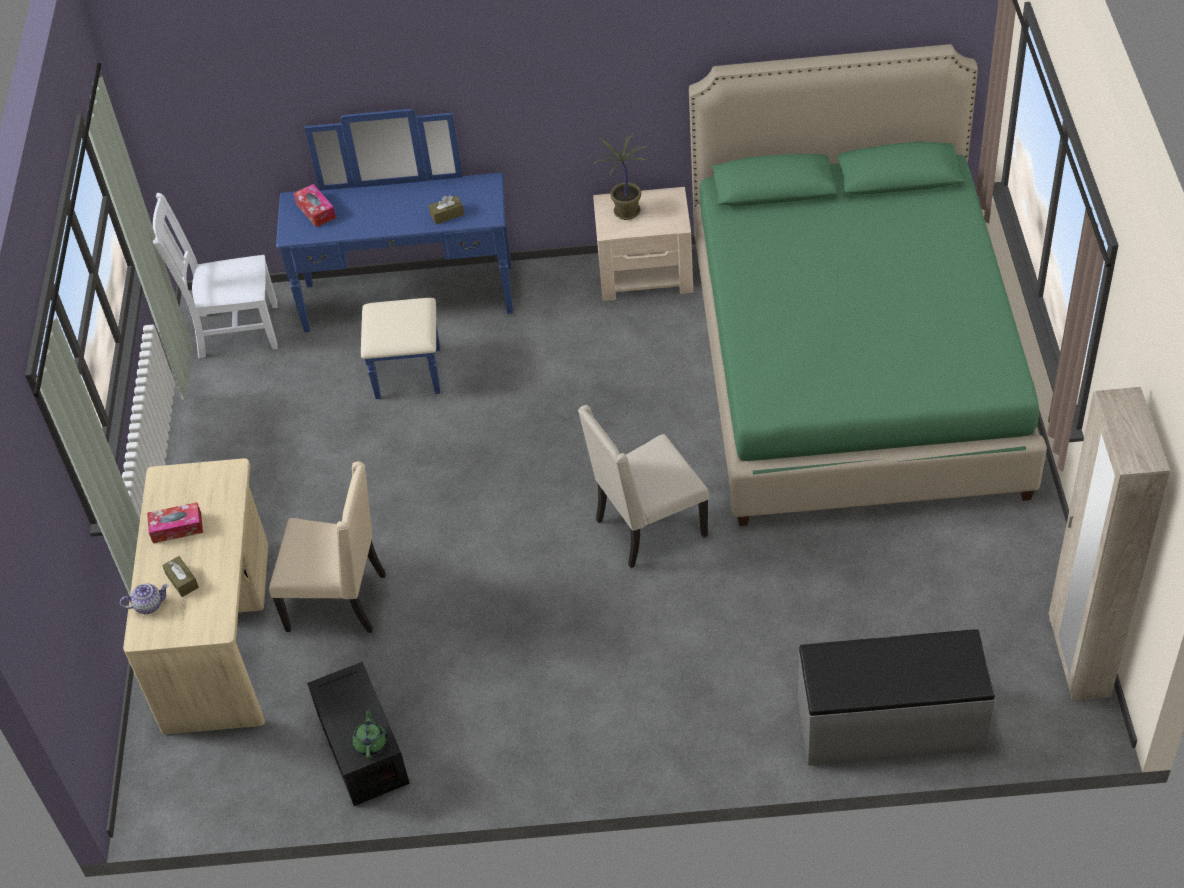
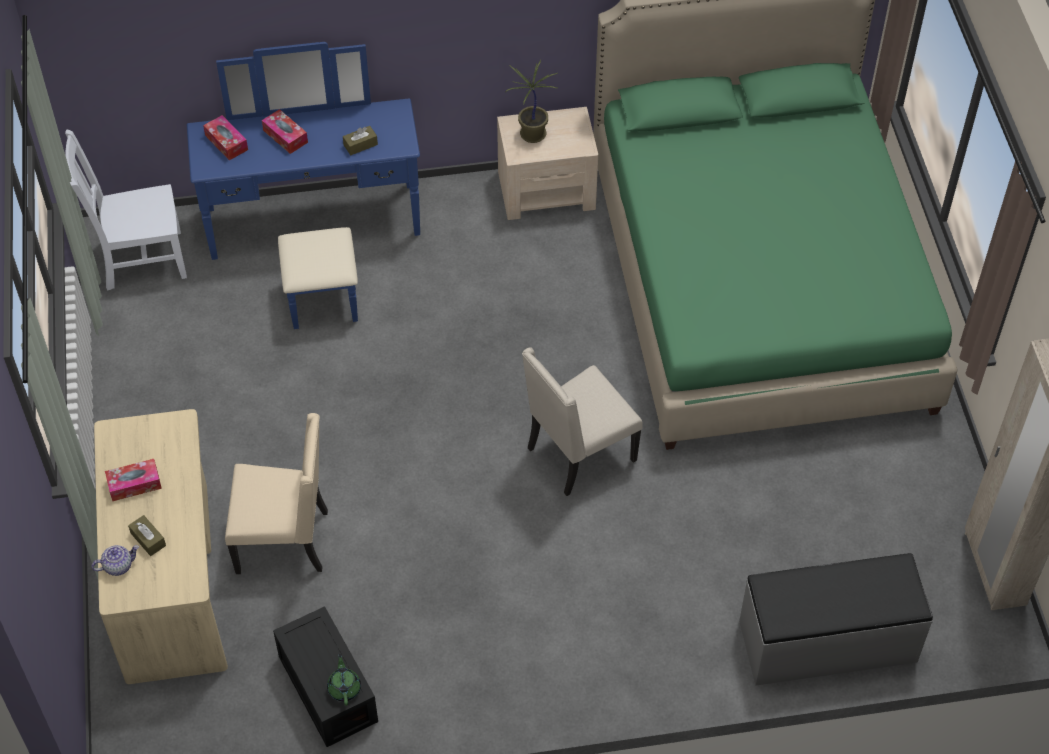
camera: 10 degrees left, 5 degrees up
(374, 206) = (285, 136): none -> tissue box

